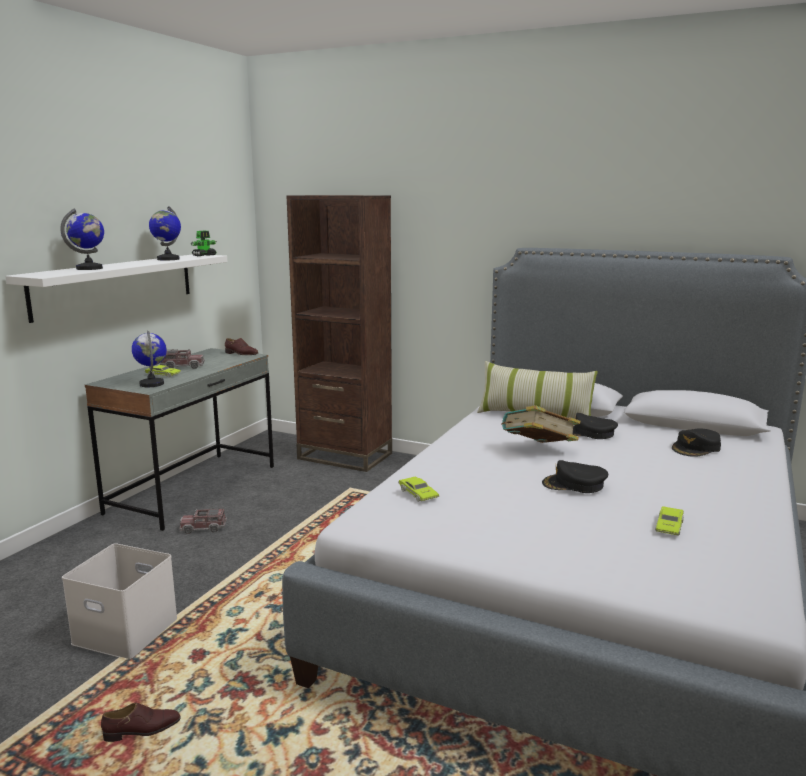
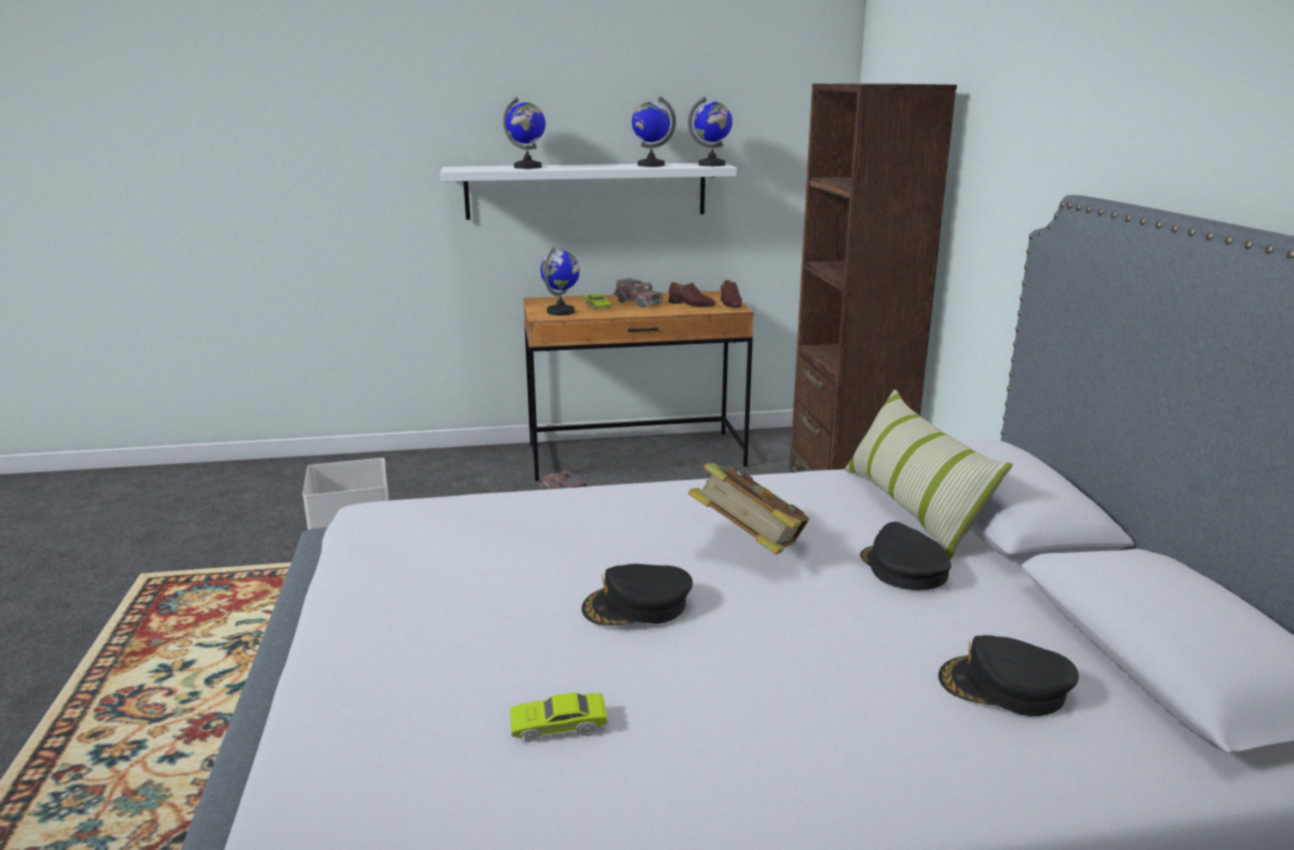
camera: 55 degrees right, 5 degrees up
(142, 730) = (219, 619): brown shoe -> brown shoe (691, 305)
(194, 489) = (636, 456): grey desk -> brown desk
(204, 255) = (712, 165): toy robot -> globe
(418, 494) = (474, 515): green toy car -> none
(574, 484) = (637, 606): black cap -> black cap turned 75 degrees counterclockwise

